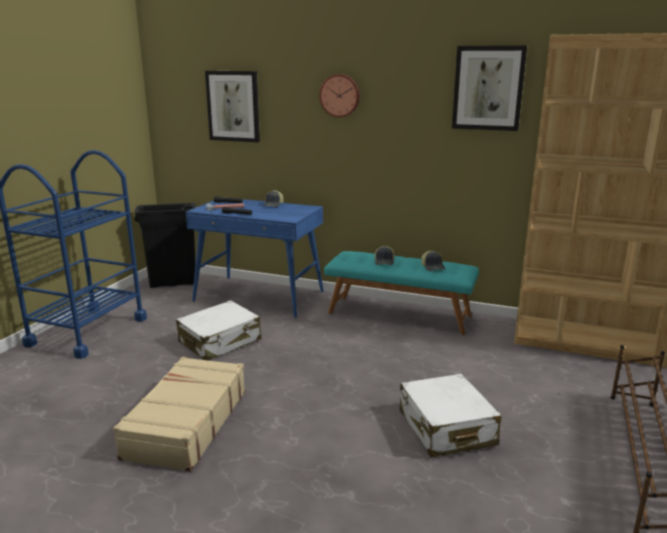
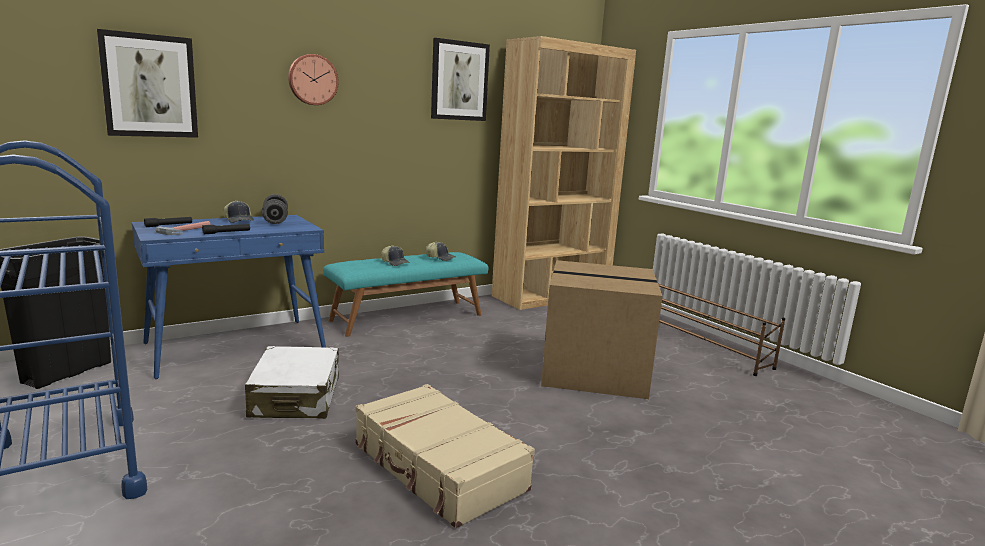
camera: 55 degrees left, 5 degrees down
(293, 209) = (275, 220): none -> grey dumbbell
(446, 428) = (596, 371): white suitcase -> cardboard box

